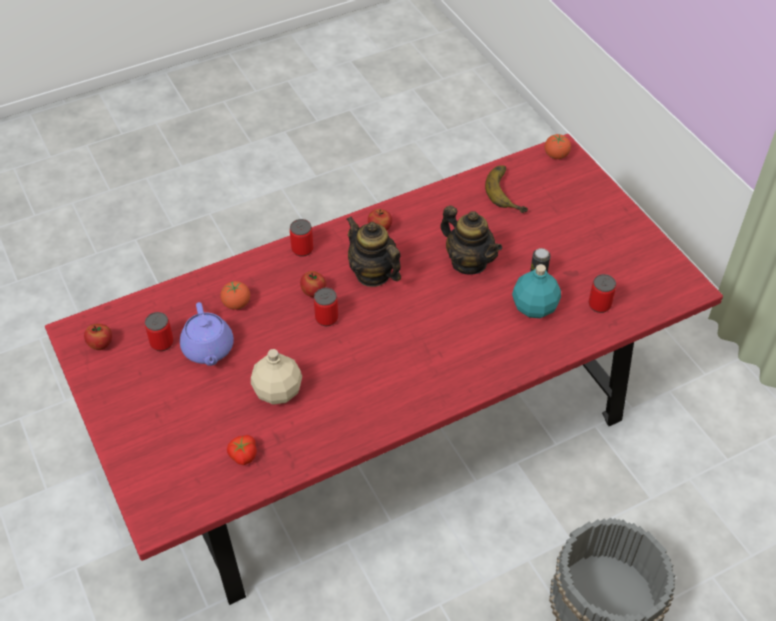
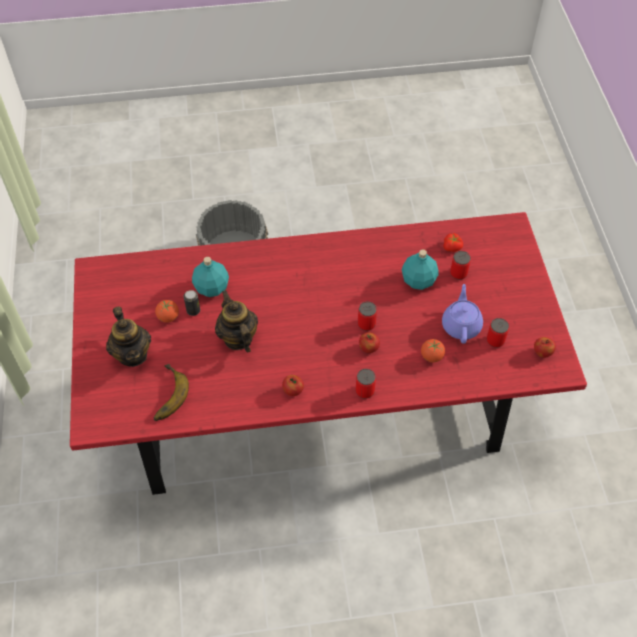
camera: 160 degrees left, 5 degrees up
(277, 391) = (418, 281): beige bottle -> turquoise bottle
(373, 274) = (316, 351): teapot -> teapot (132, 354)
(556, 155) = (99, 421): tomato -> tomato (168, 317)
(599, 305) = (165, 276): can -> can (458, 273)

